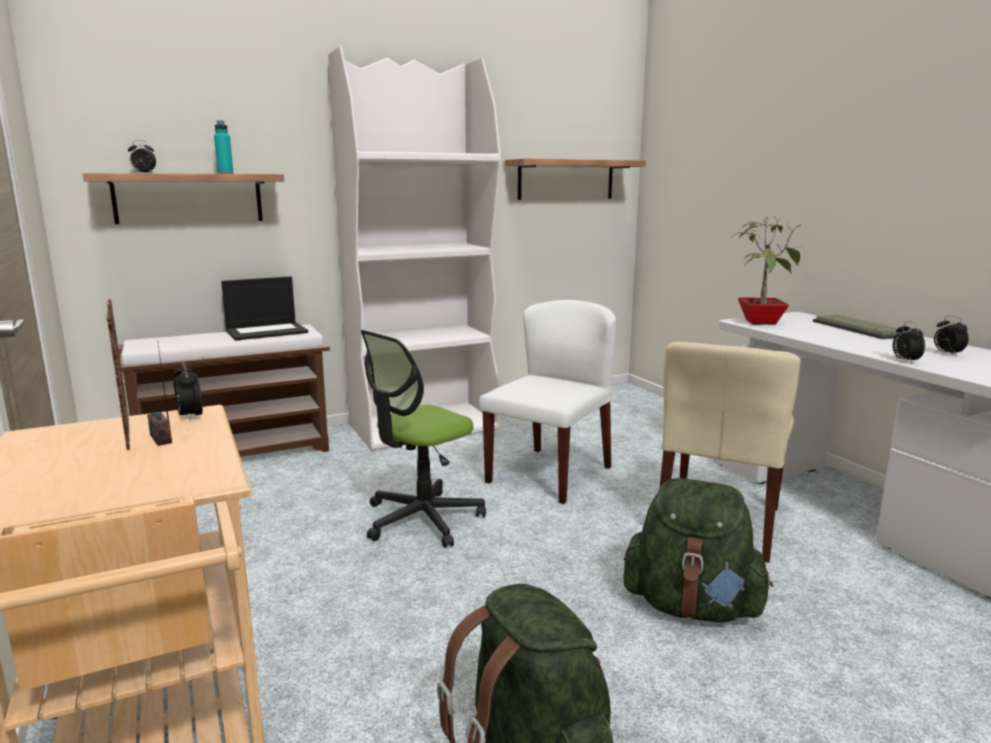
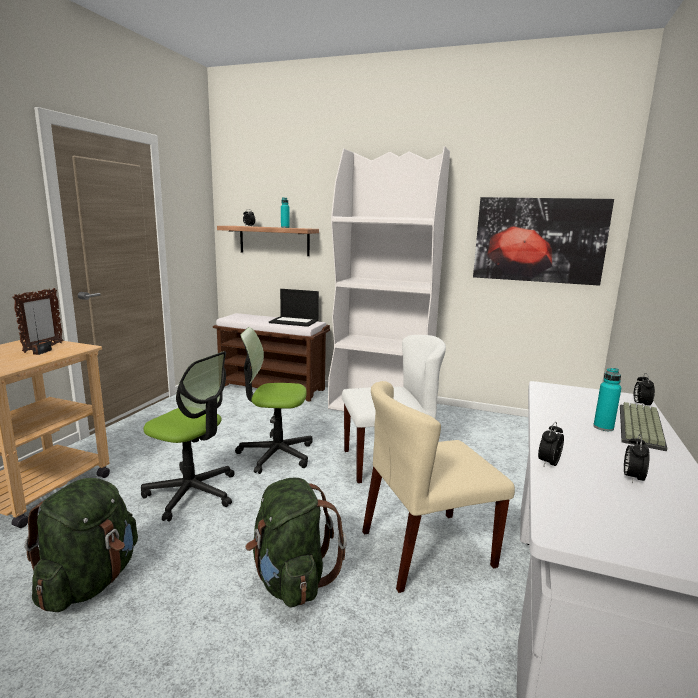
camera: 45 degrees right, 0 degrees up
(190, 417) = (75, 347): alarm clock -> alarm clock (641, 405)
(422, 606) = (192, 493): none -> office chair
(566, 180) = (539, 240): shelf -> picture
(759, 322) = (560, 392): potted plant -> none
(849, 334) = (603, 427): none -> turquoise bottle

